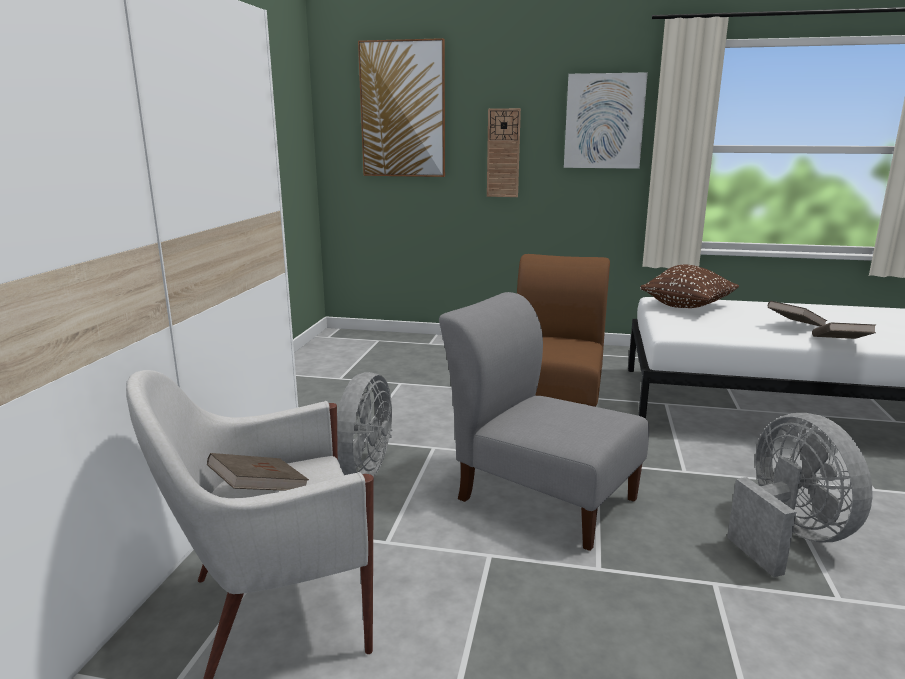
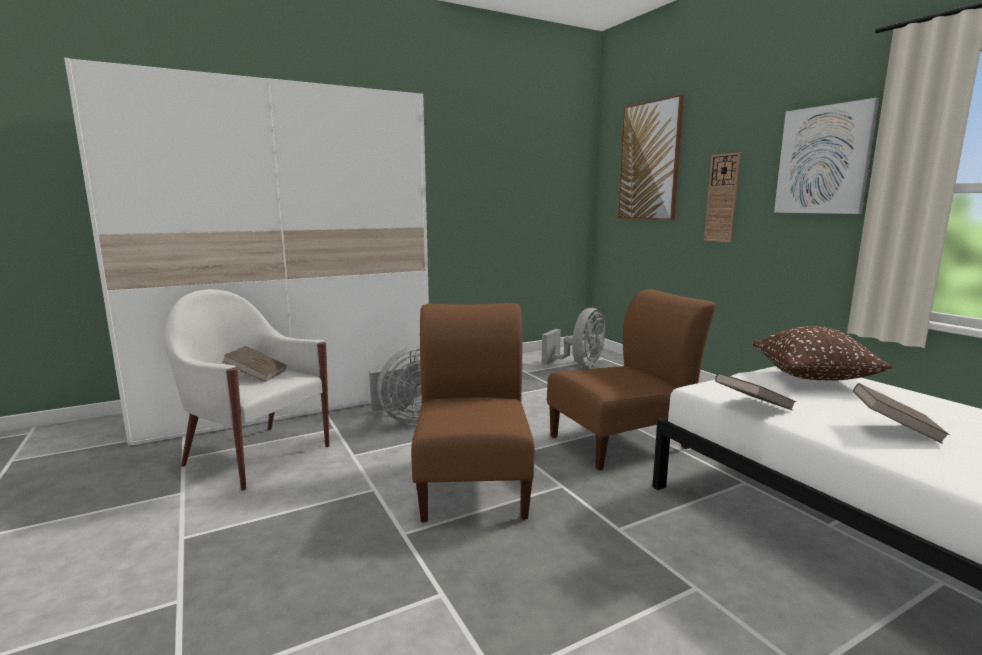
camera: 50 degrees right, 5 degrees down
(540, 496) = (474, 481): grey chair -> brown chair
(788, 536) = (581, 621): grey fan -> grey fan (579, 365)
(839, 344) = (896, 461): brown book -> brown book (752, 407)

